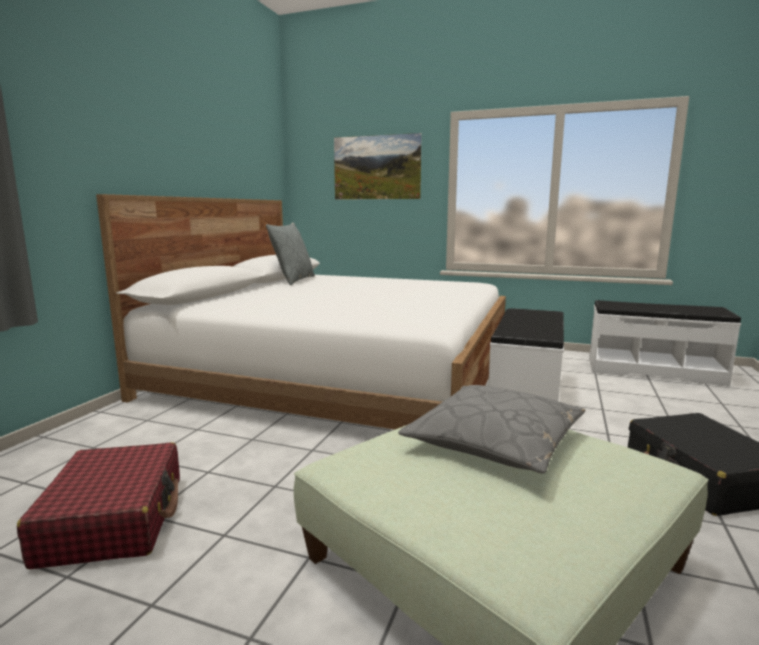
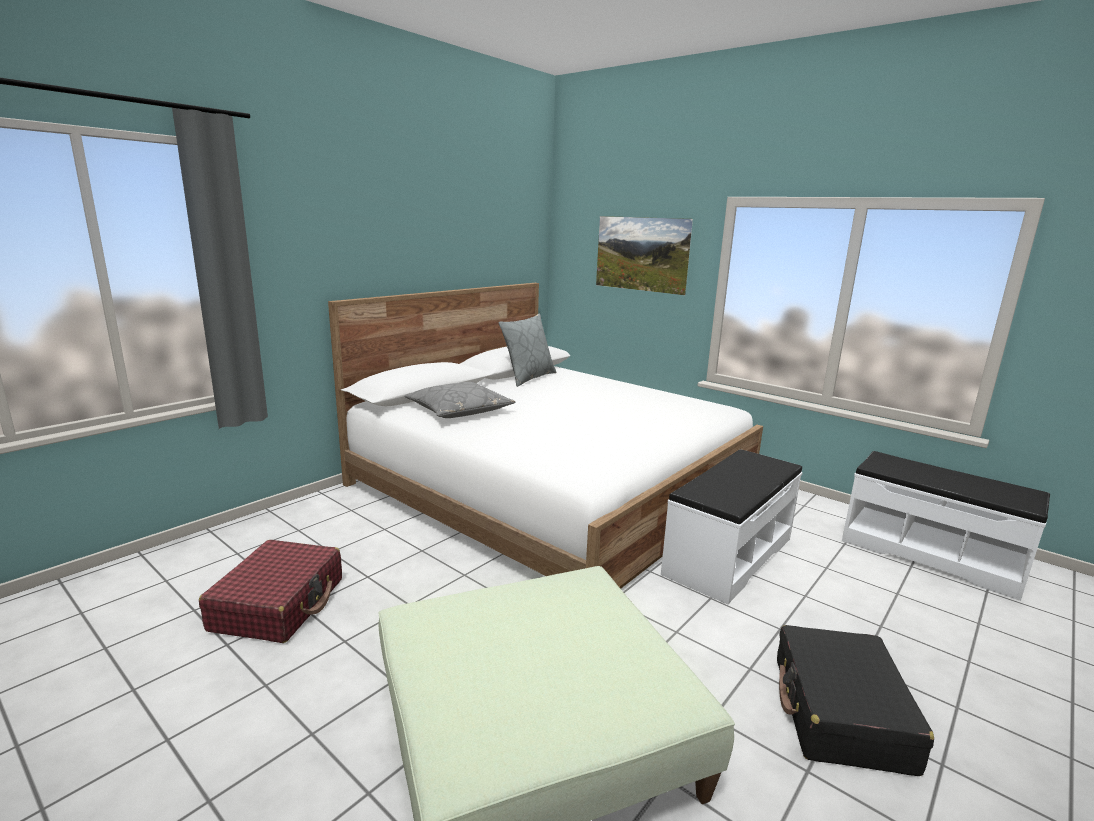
camera: 20 degrees right, 5 degrees up
(494, 442) = (561, 624): grey pillow -> grey pillow (459, 411)

